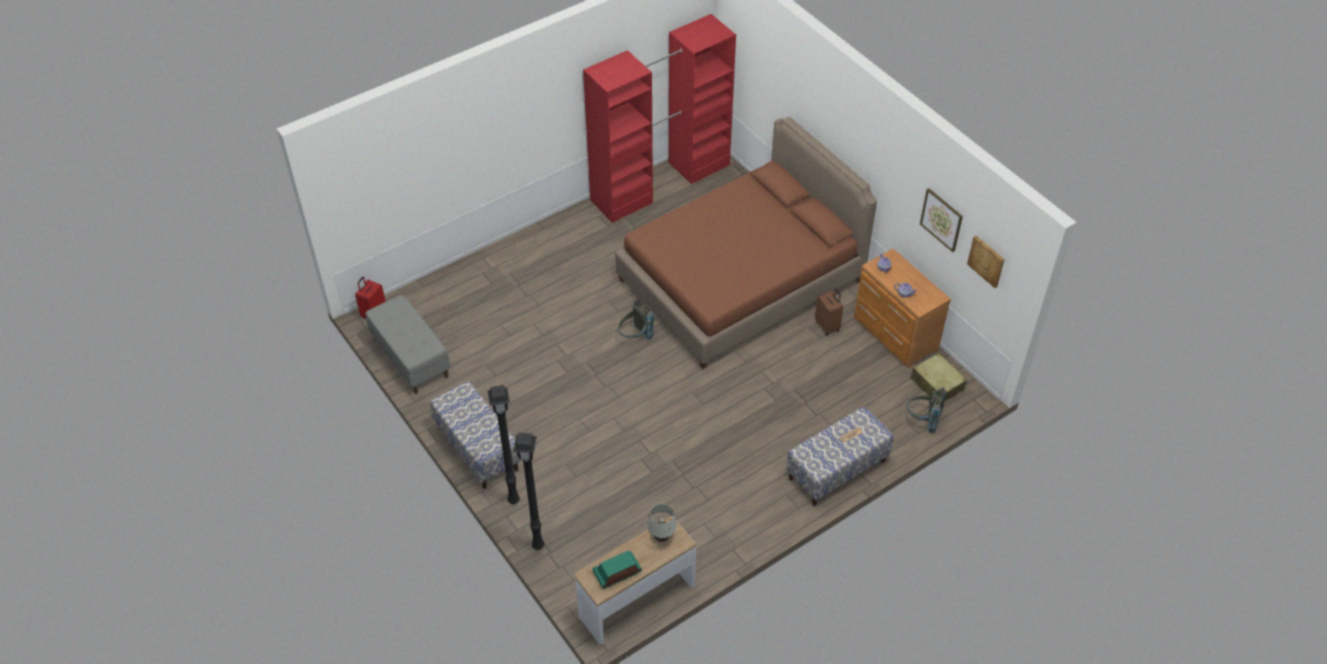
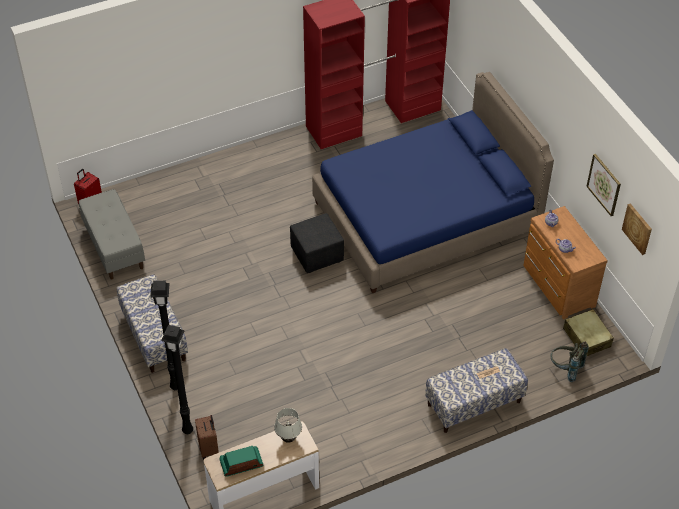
camera: 10 degrees right, 0 degrees up
(635, 336) = (317, 255): grey backpack -> black ottoman
(740, 280) = (425, 217): brown bed -> blue bed
(827, 326) = (497, 270): brown suitcase -> brown suitcase (209, 448)

